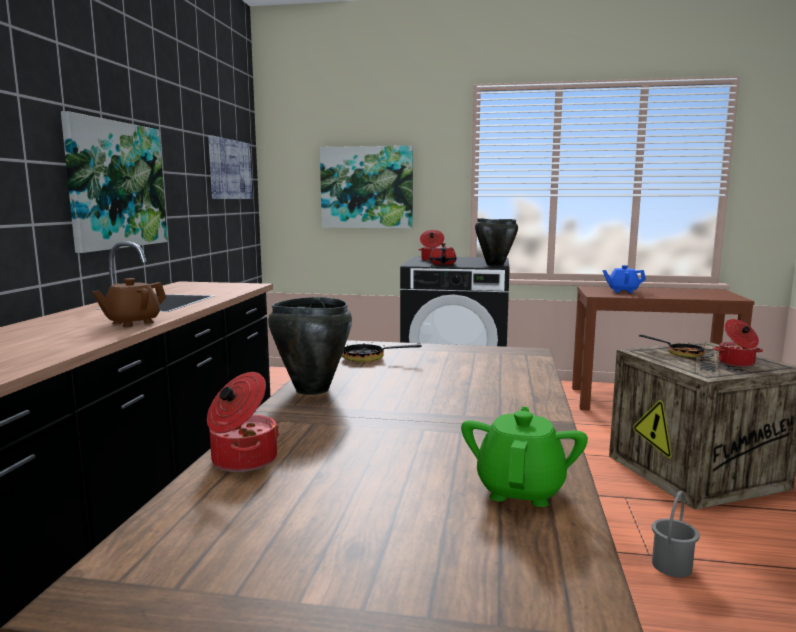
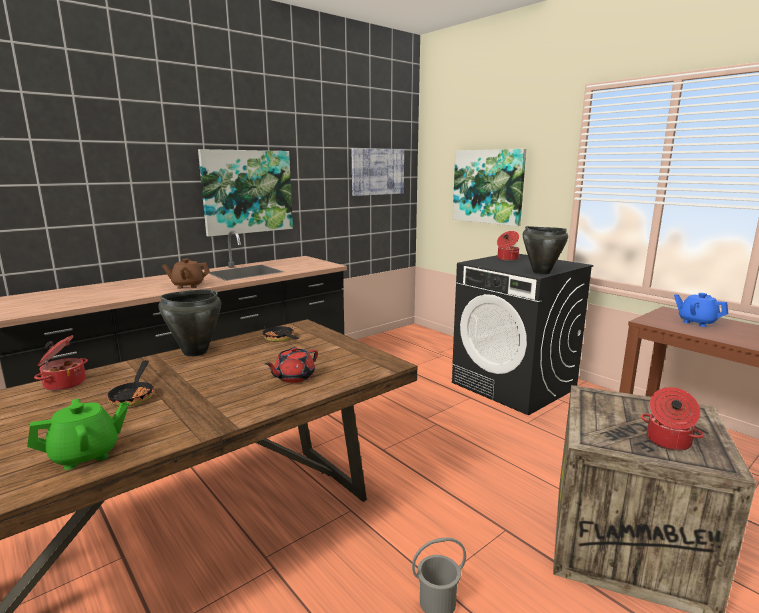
camera: 40 degrees right, 5 degrees up
(442, 264) = (496, 265): red teapot -> red teapot (293, 377)
(679, 353) = (629, 409): frying pan -> frying pan (134, 396)

